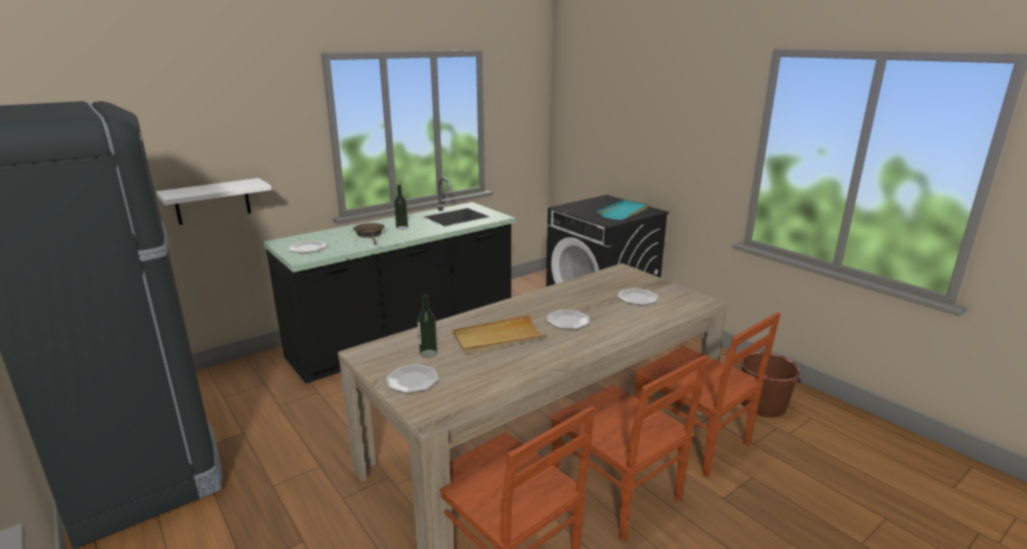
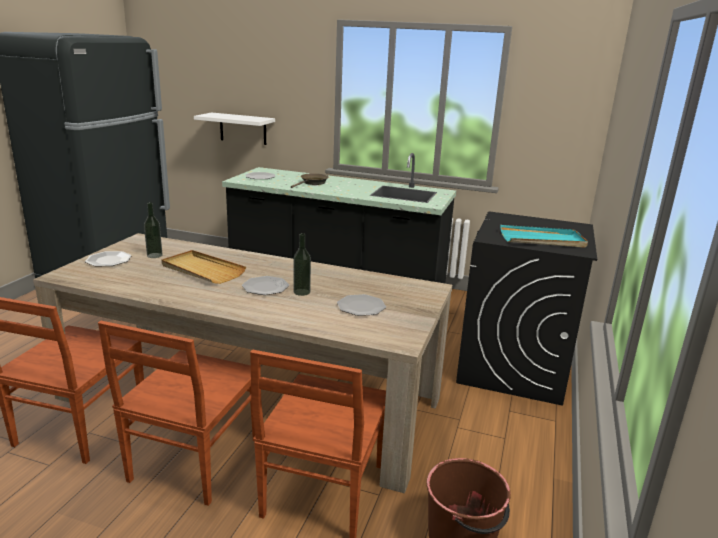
camera: 55 degrees right, 0 degrees up
(402, 227) = (344, 186): bottle -> bottle (302, 292)

